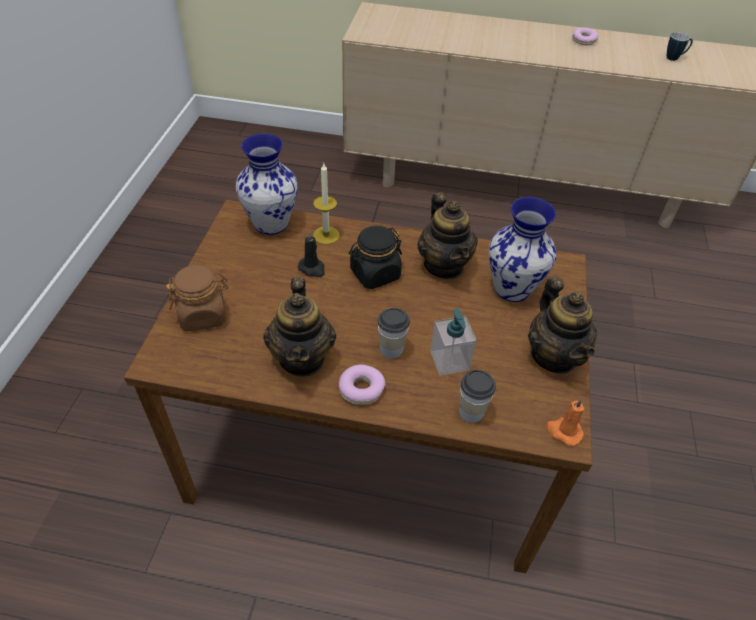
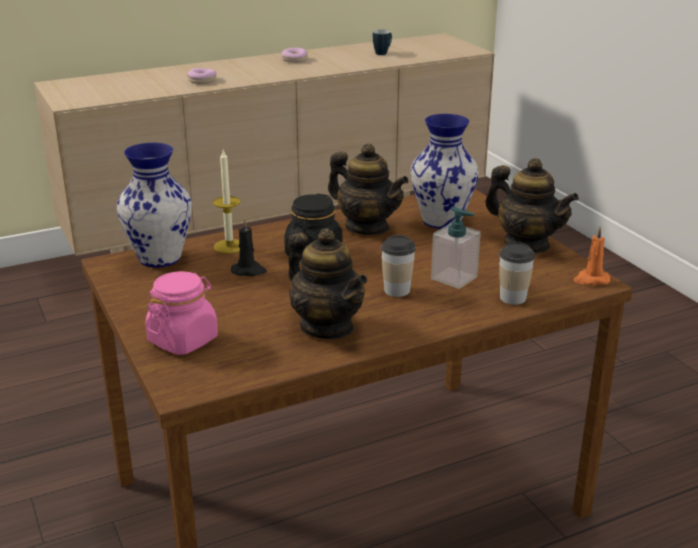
camera: 35 degrees left, 20 degrees down
(203, 315) = (183, 340): brown jar -> pink jar
(361, 389) = (408, 322): donut -> donut (202, 80)

